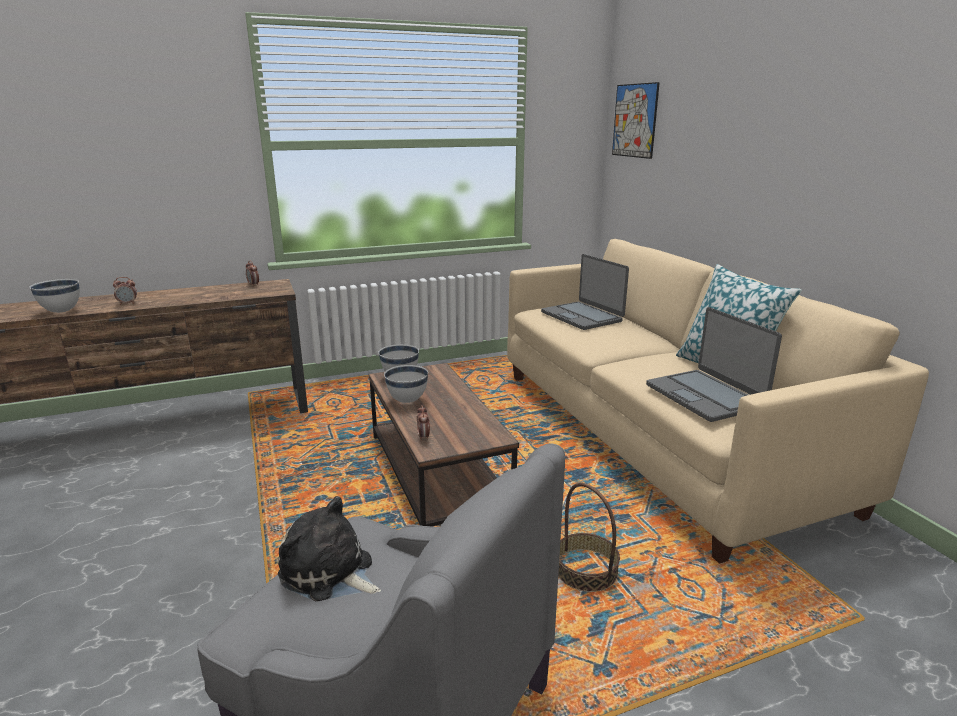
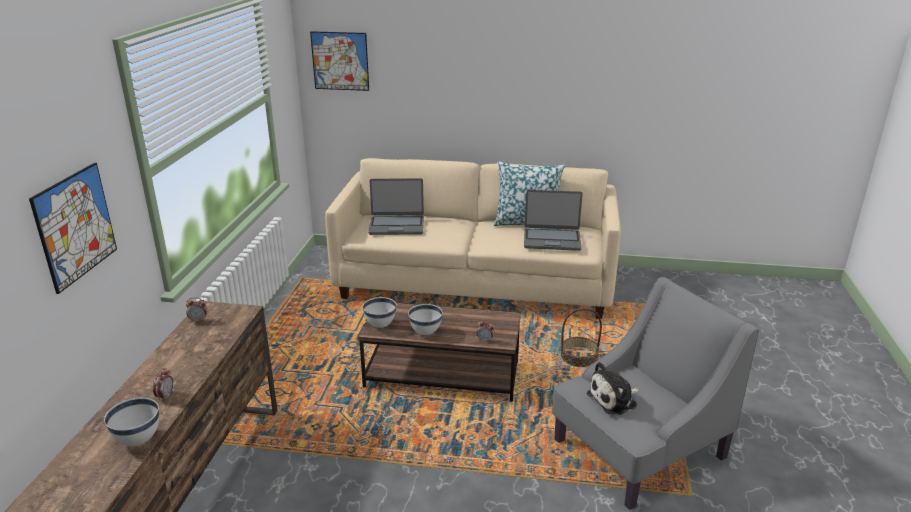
camera: 60 degrees left, 5 degrees up
(153, 153) = (75, 226): none -> picture

